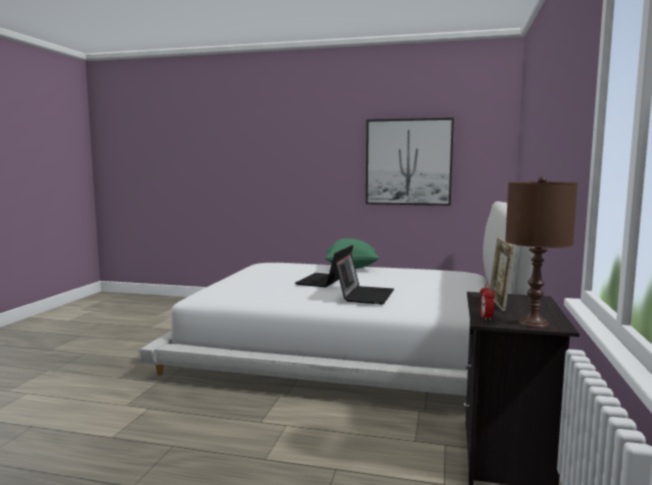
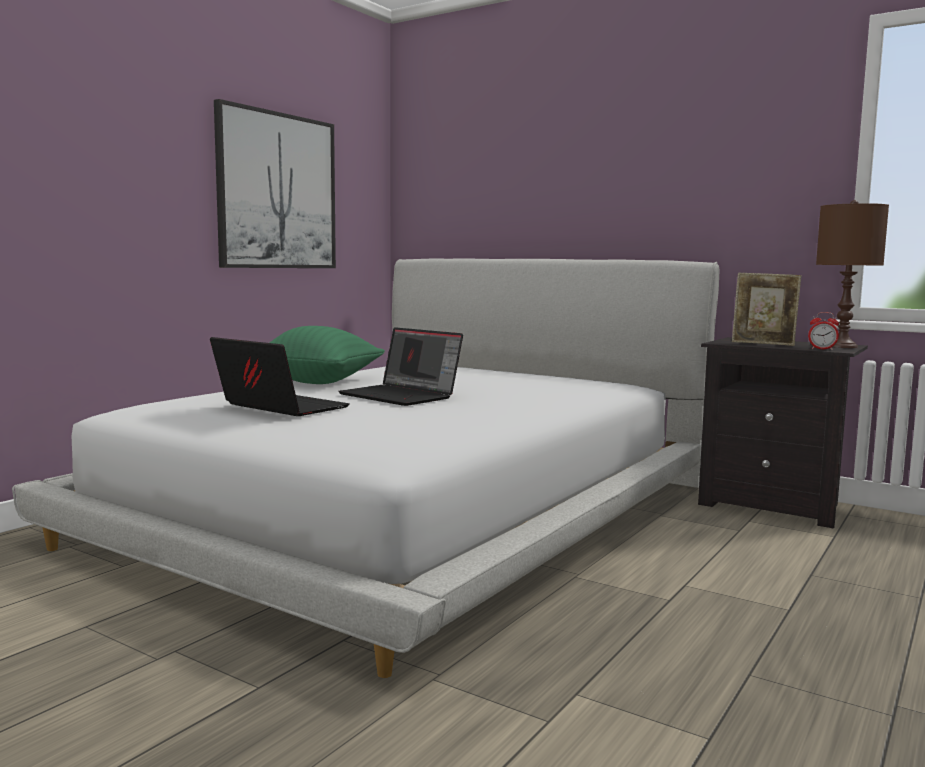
camera: 70 degrees left, 0 degrees up
(365, 295) = (521, 393): laptop -> laptop (278, 407)

